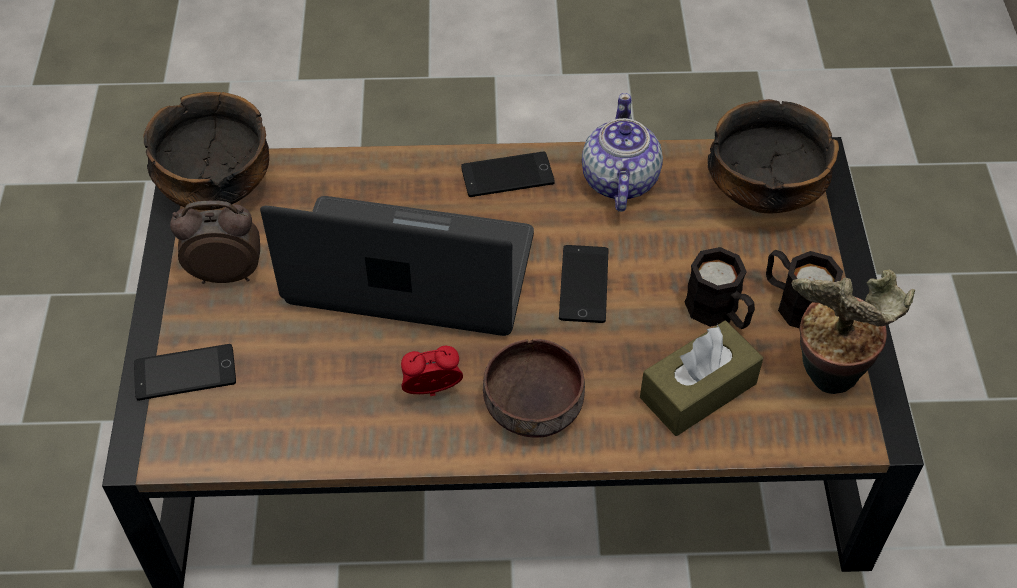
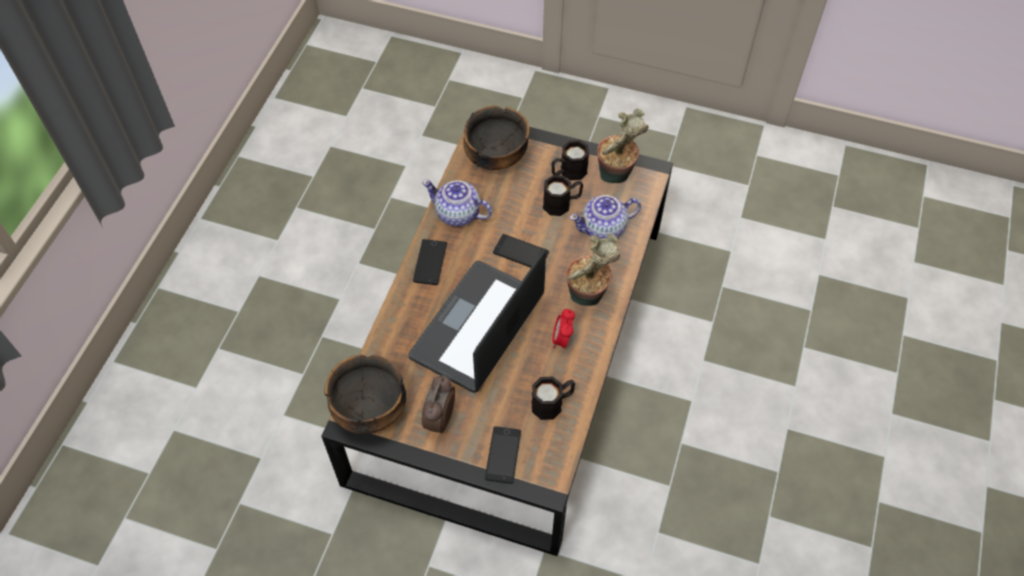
camera: 70 degrees left, 5 degrees up
(301, 414) = (552, 403): none -> black mug
(532, 406) = (587, 299): brown bowl -> potted plant
(698, 390) = (604, 228): brown tissue box -> teapot

